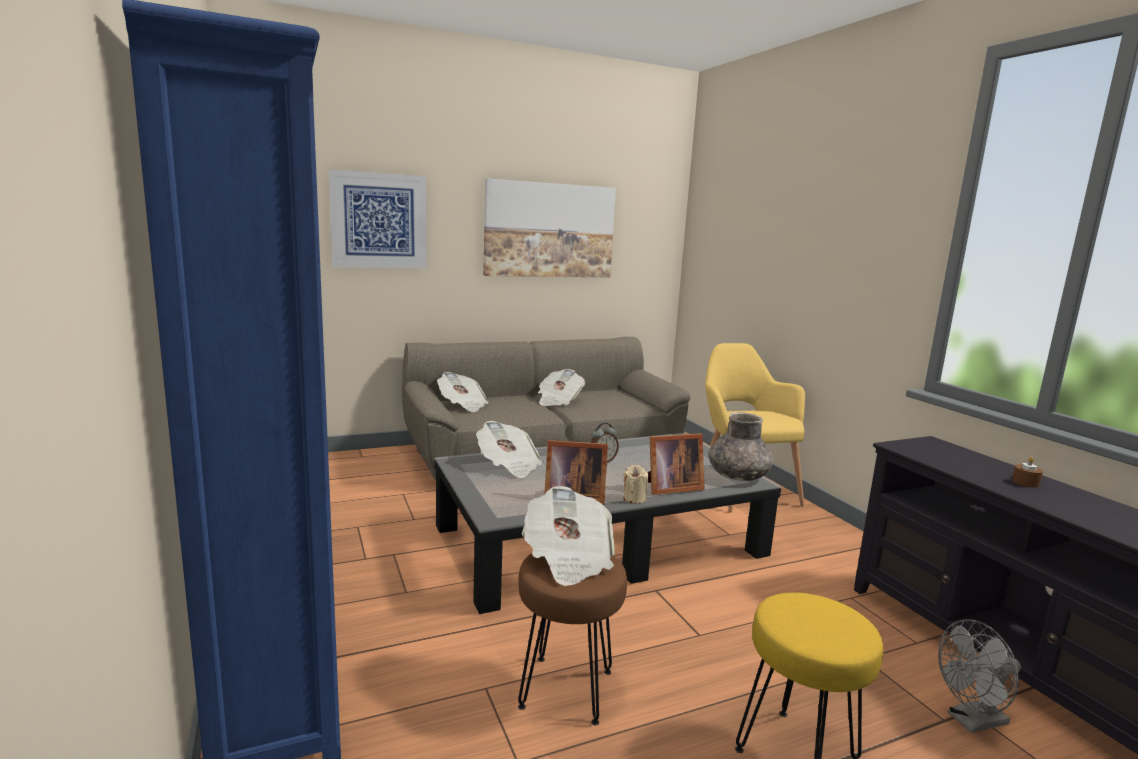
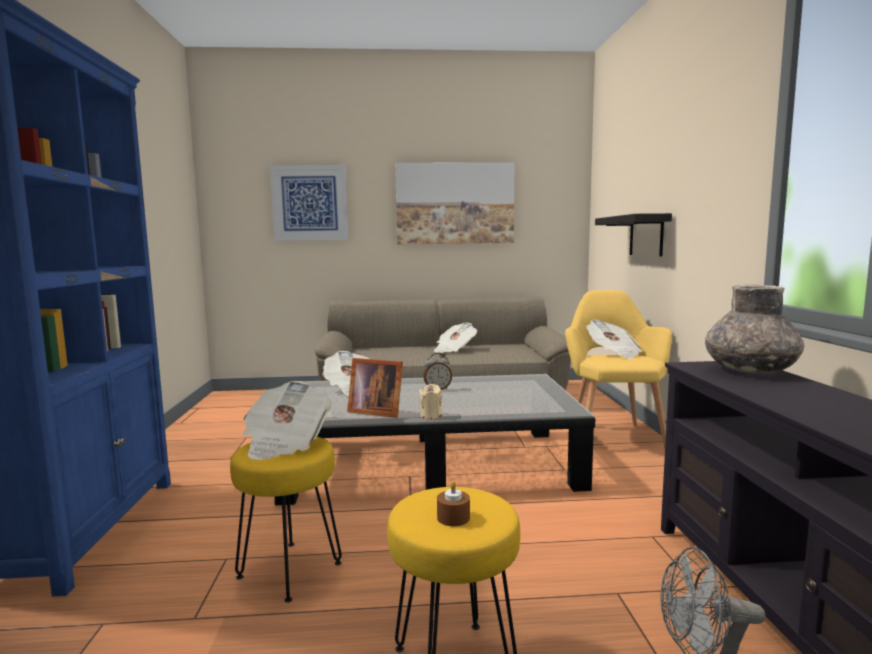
camera: 20 degrees right, 5 degrees down
(463, 405) = (368, 350): newspaper -> newspaper (613, 353)
(565, 688) = (290, 569): brown stool -> yellow stool
(670, 488) = (476, 410): picture frame -> none
(738, 476) = (557, 406): grey vase -> grey vase (750, 371)
(772, 289) = (646, 235): none -> black shelf
(1025, 482) = (810, 396): brown candle -> brown candle (453, 517)

